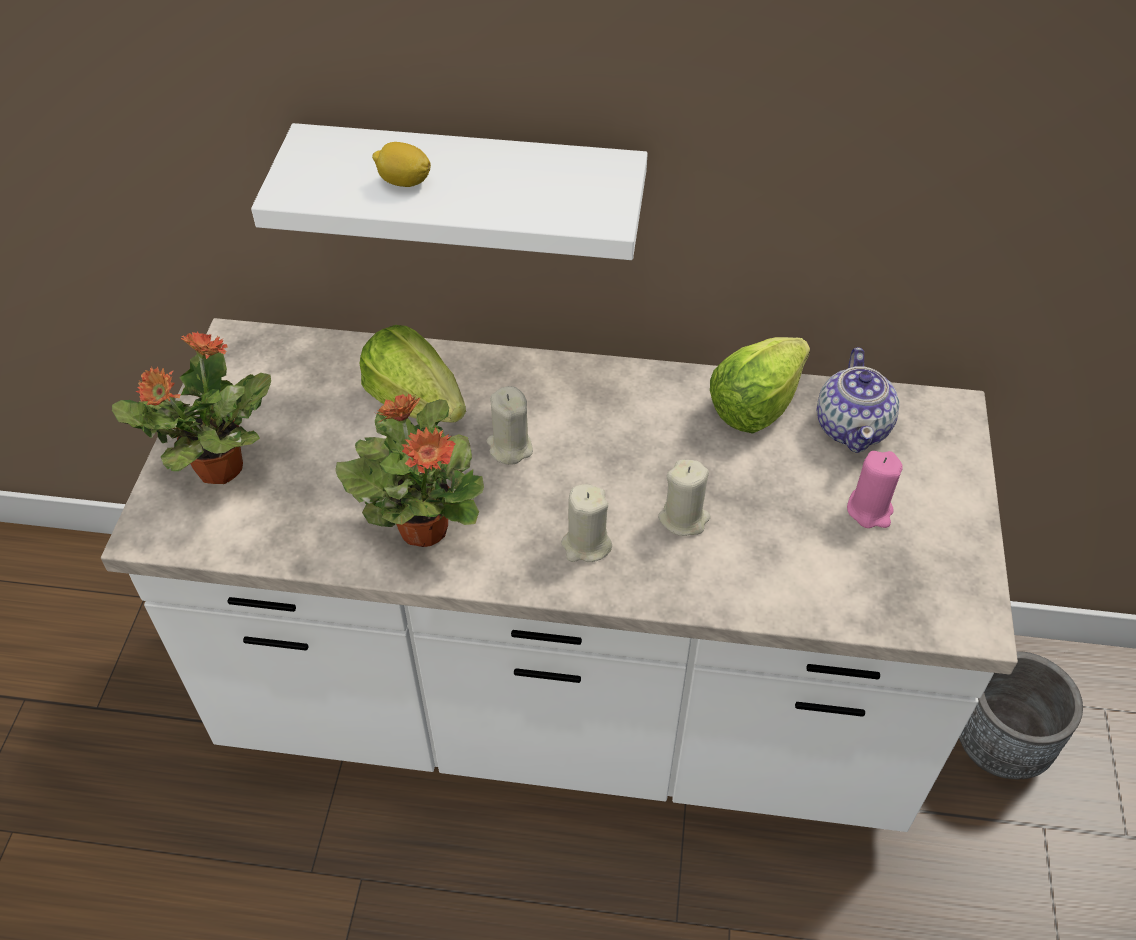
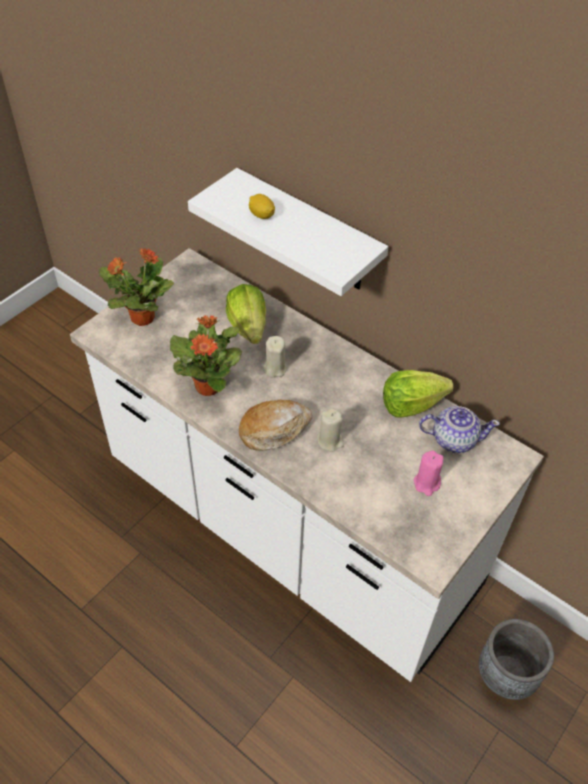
camera: 30 degrees right, 0 degrees up
(586, 544) = (274, 430): beige candle -> bread
(853, 427) = (453, 439): teapot -> teapot turned 120 degrees counterclockwise

